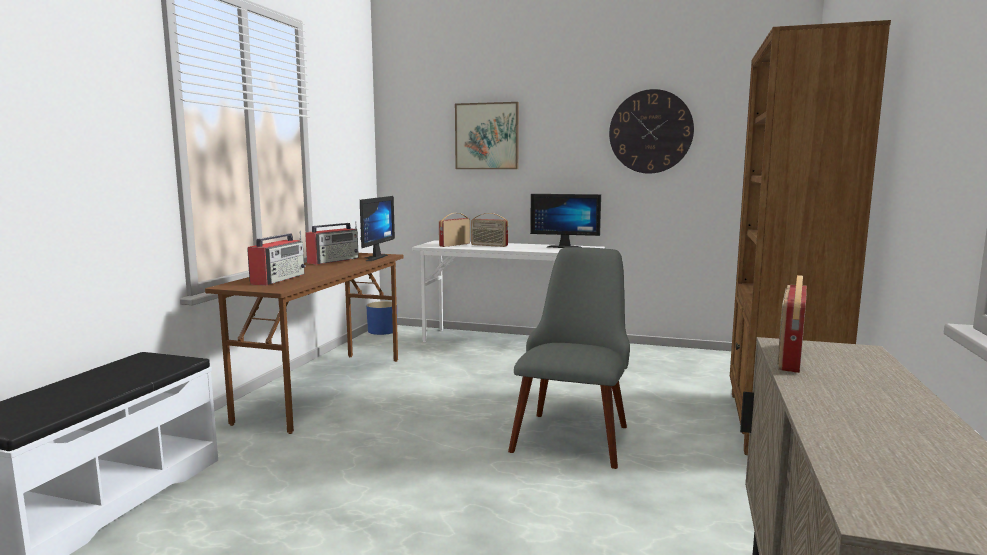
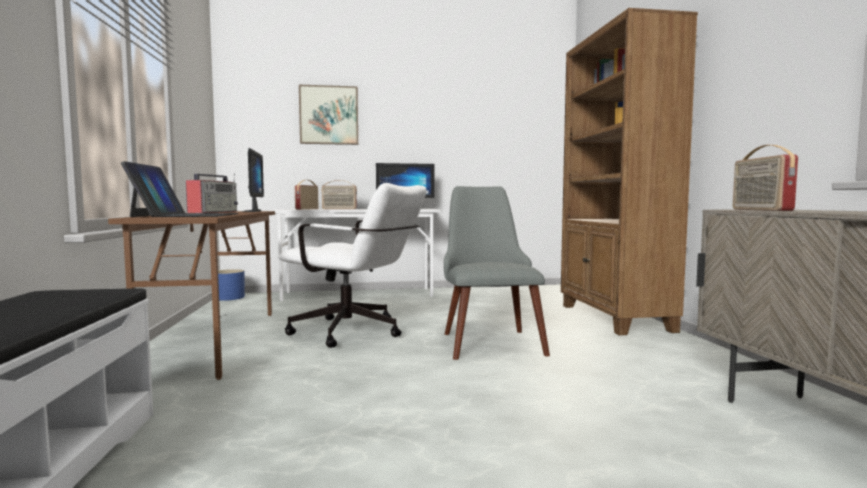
camera: 25 degrees left, 5 degrees down
(278, 279) = (186, 215): radio -> laptop
(451, 398) = (356, 333): none -> white office chair
(650, 131) = (465, 117): wall clock -> none

